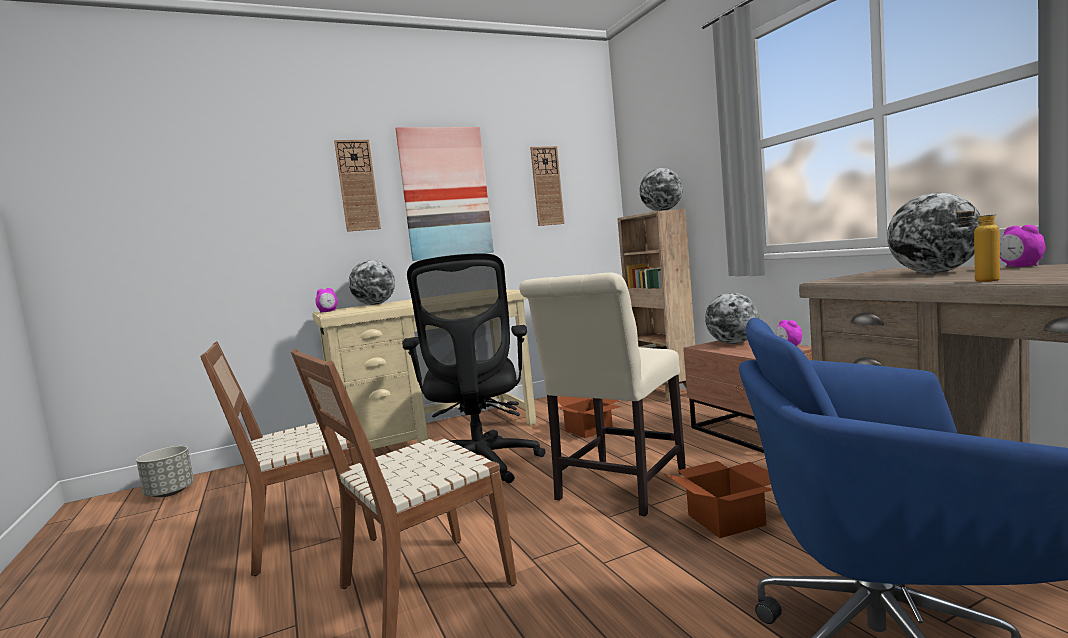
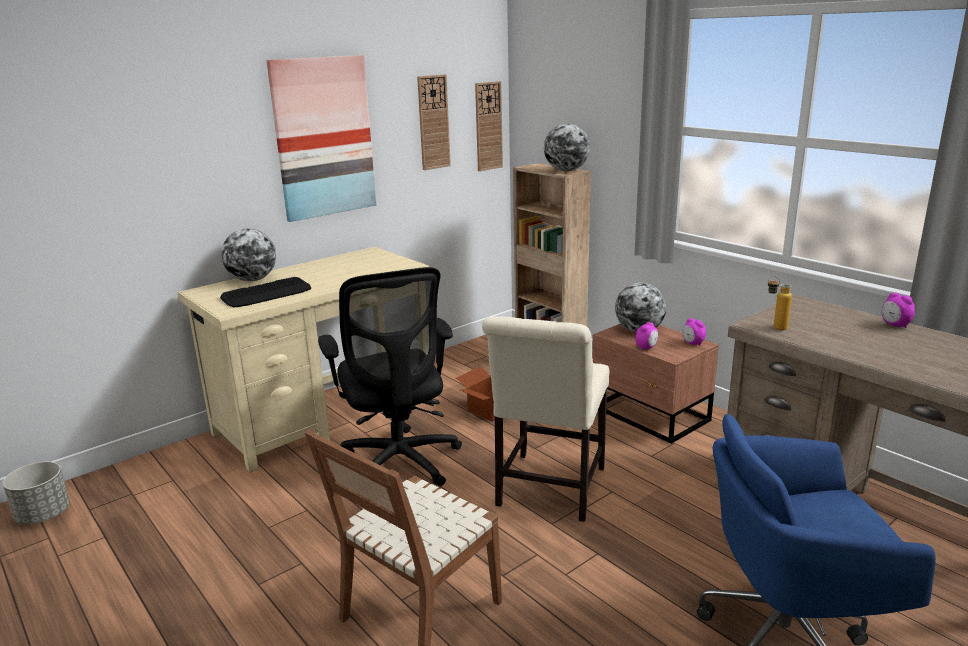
camera: 15 degrees left, 15 degrees up
(306, 537) = (263, 566): chair -> none
(328, 311) = (206, 297): alarm clock -> alarm clock (646, 348)
(357, 185) = (223, 134): wall clock -> wall clock (488, 126)
(375, 307) = (267, 294): none -> keyboard
(728, 520) = (654, 522): cardboard box -> none
(934, 273) = (834, 325): globe -> none
(977, 281) = (871, 362): bottle -> bottle (774, 328)

